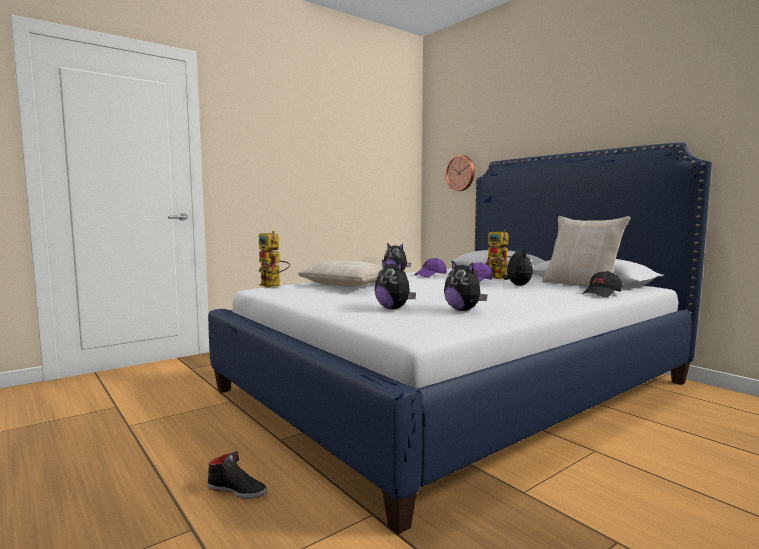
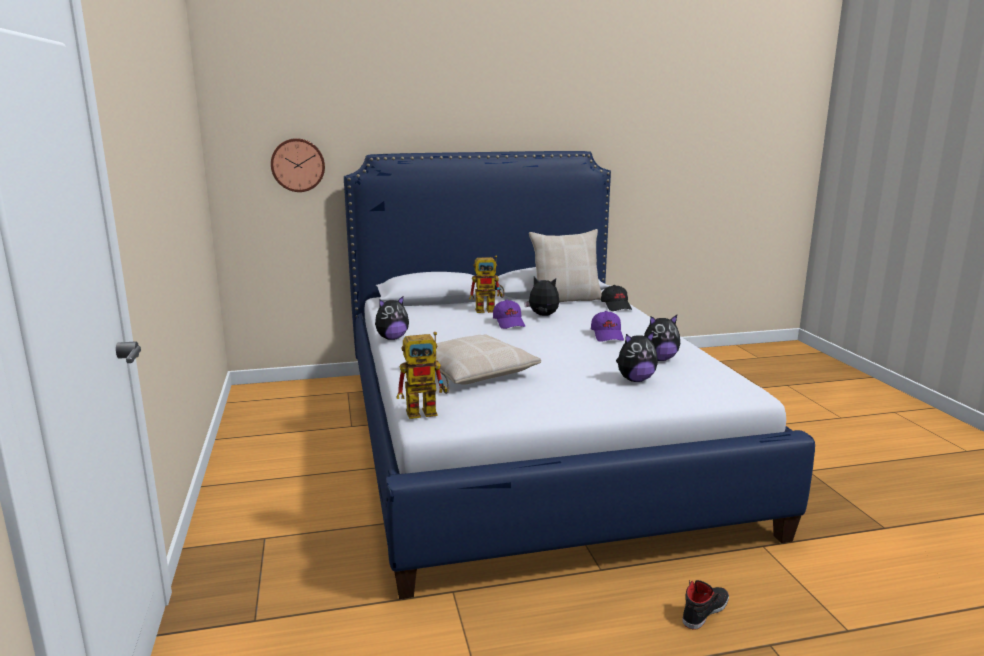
camera: 65 degrees left, 10 degrees up
(430, 275) = (434, 328): purple cap -> purple cap (607, 335)

